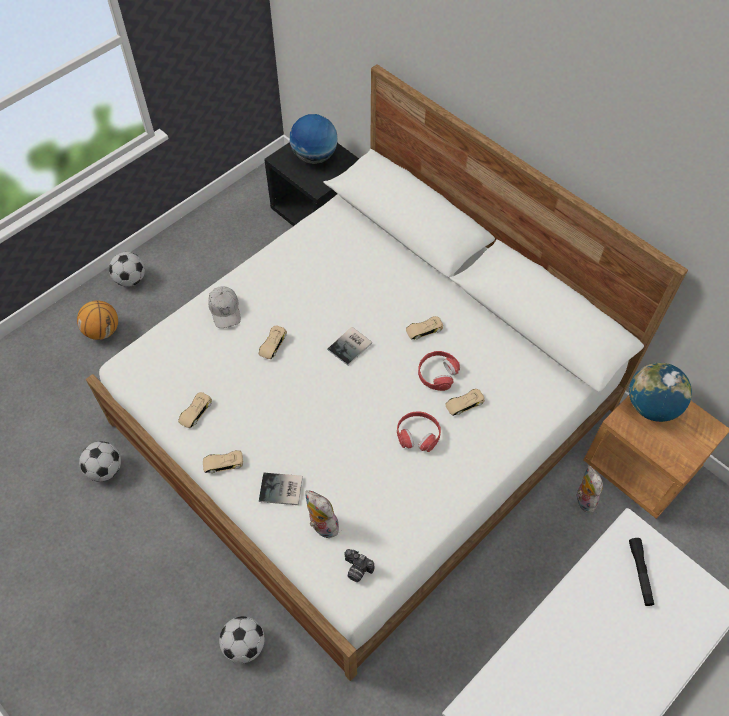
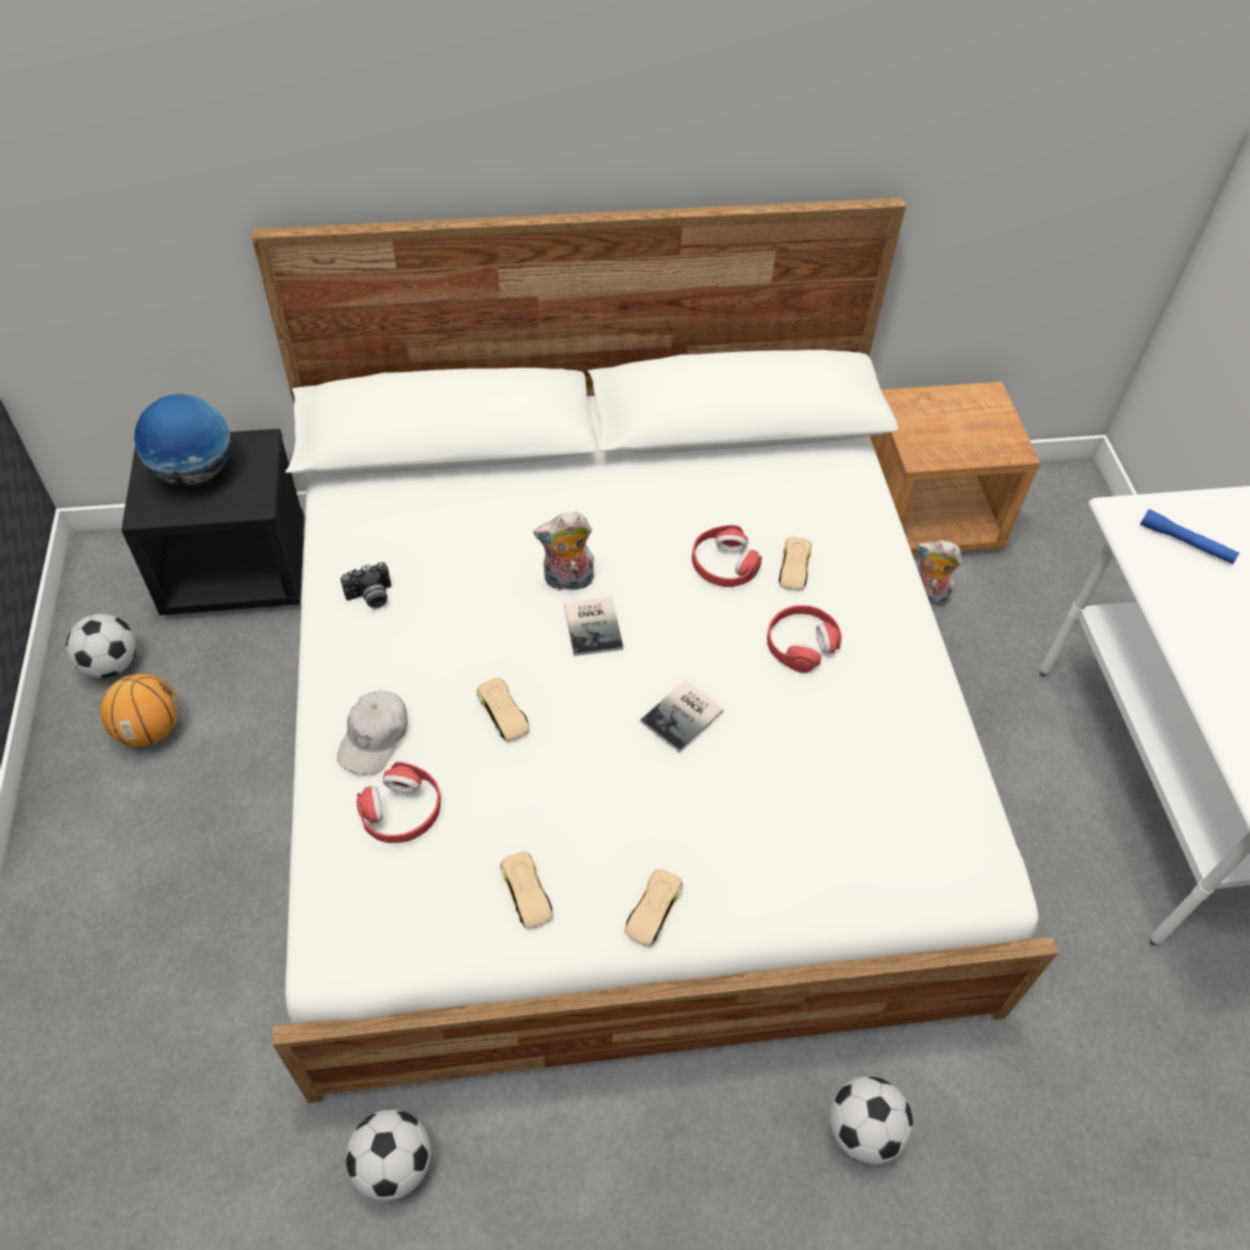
camera: 55 degrees left, 5 degrees down
(103, 331) = (115, 1001): basketball -> basketball (150, 729)
(131, 279) = (61, 893): football -> football (111, 664)
(196, 343) = (401, 811): none -> red headphones
(225, 310) = (374, 738): white cap -> white cap turned 90 degrees clockwise
(282, 490) = (763, 858): book -> book (685, 716)
(321, 525) = (858, 844): plush toy -> plush toy (567, 581)
(356, 570) = (958, 845): camera -> camera (371, 597)
(424, 330) = (641, 534): beige toy car -> none
(640, 573) = (1186, 543): black flashlight -> blue flashlight
(651, 406) = (921, 420): globe -> none

